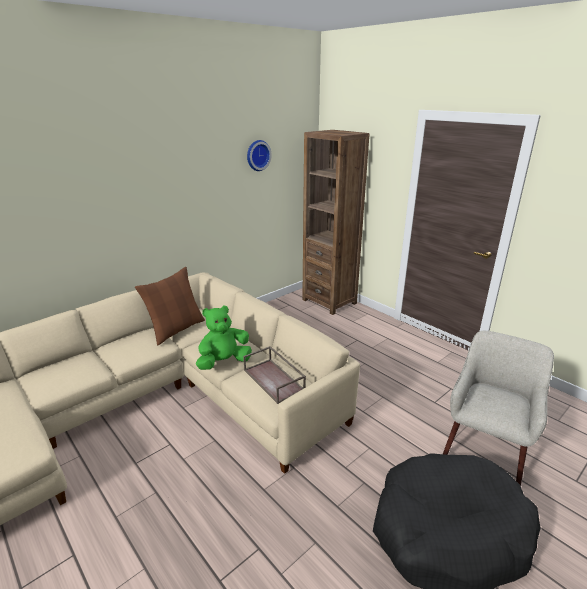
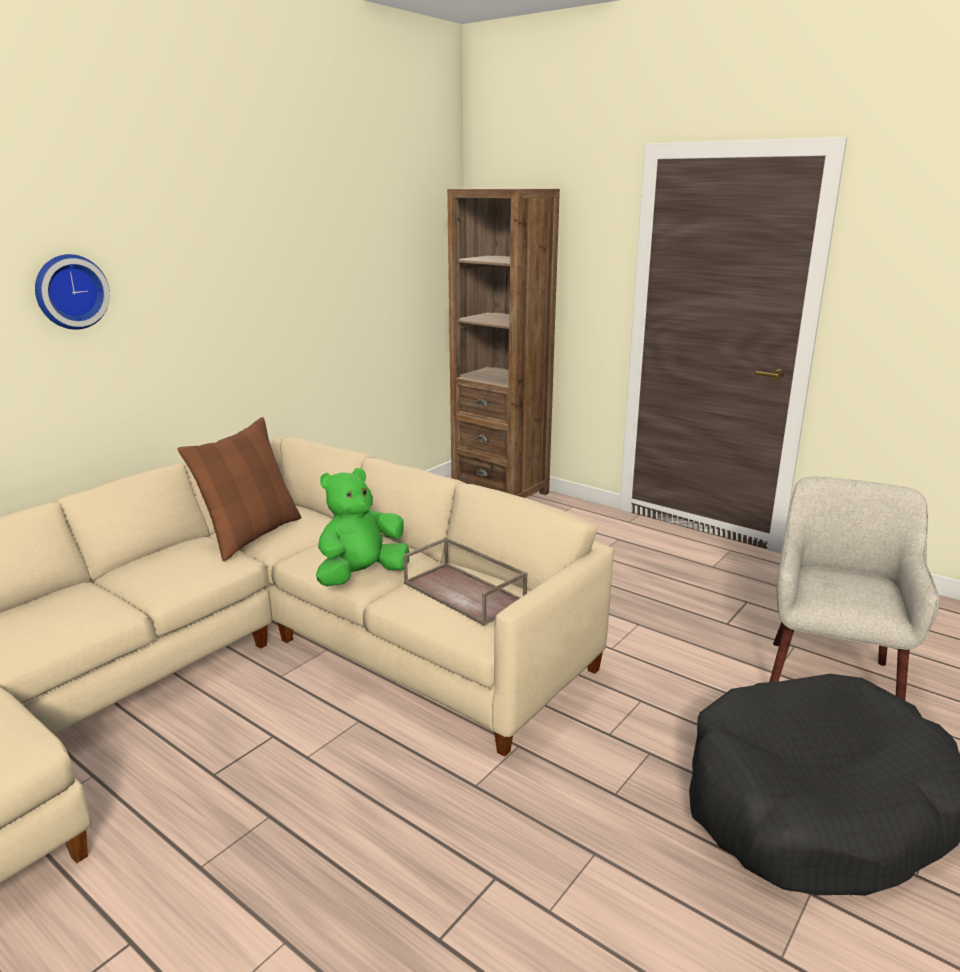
camera: 10 degrees left, 5 degrees down
(257, 155) = (367, 229): wall clock -> wall clock (70, 291)

